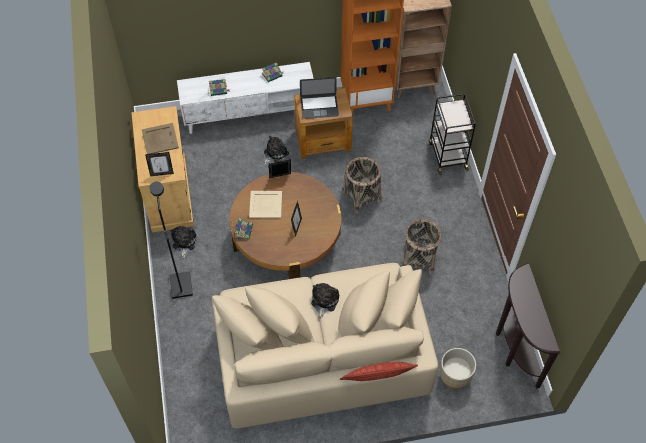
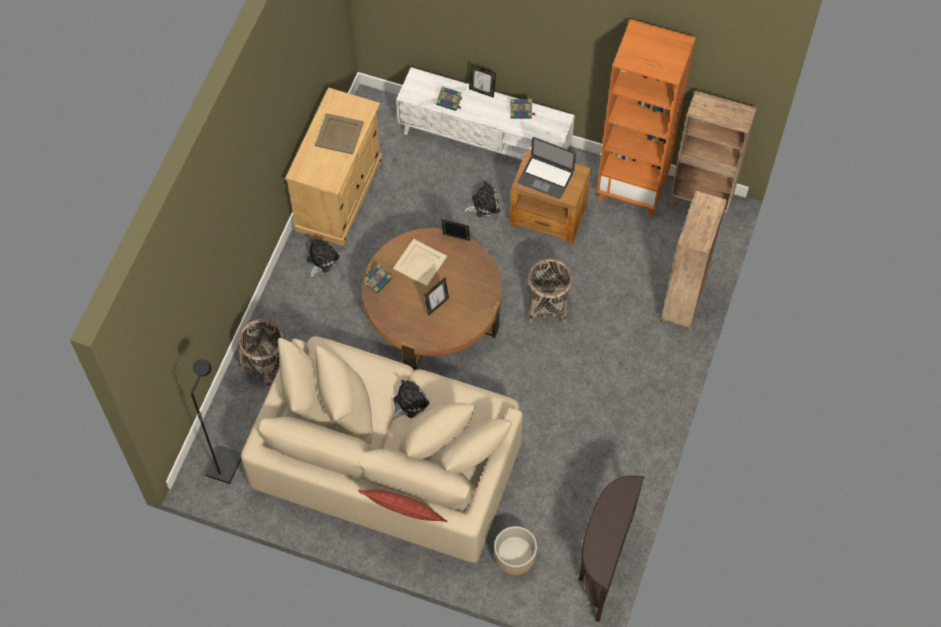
camera: 30 degrees right, 5 degrees up
(161, 173) = (317, 175): picture frame -> picture frame (482, 91)
(180, 285) = (289, 306): black floor lamp -> black floor lamp (224, 464)
(419, 259) = (564, 410): basket -> basket (267, 366)
(447, 155) = (681, 305): black cart -> brown bookcase

